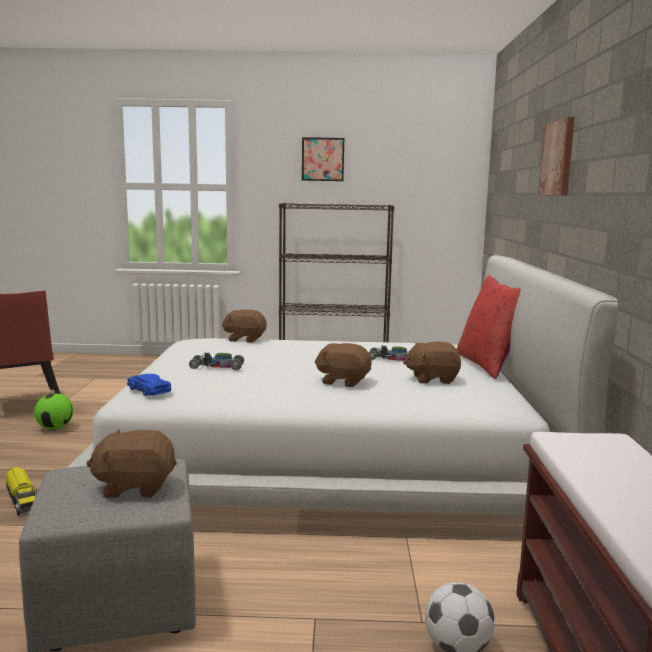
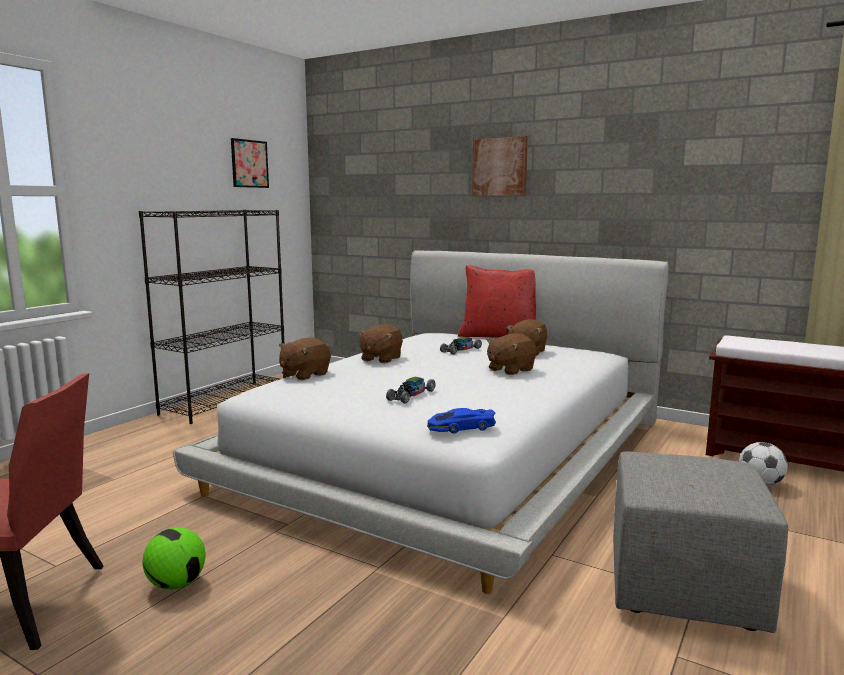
camera: 60 degrees left, 0 degrees up
(22, 499) = (415, 628): toy truck -> none
(135, 486) = (699, 467): brown plush toy -> brown plush toy (380, 359)
(322, 159) = (172, 155): picture -> picture (249, 163)

